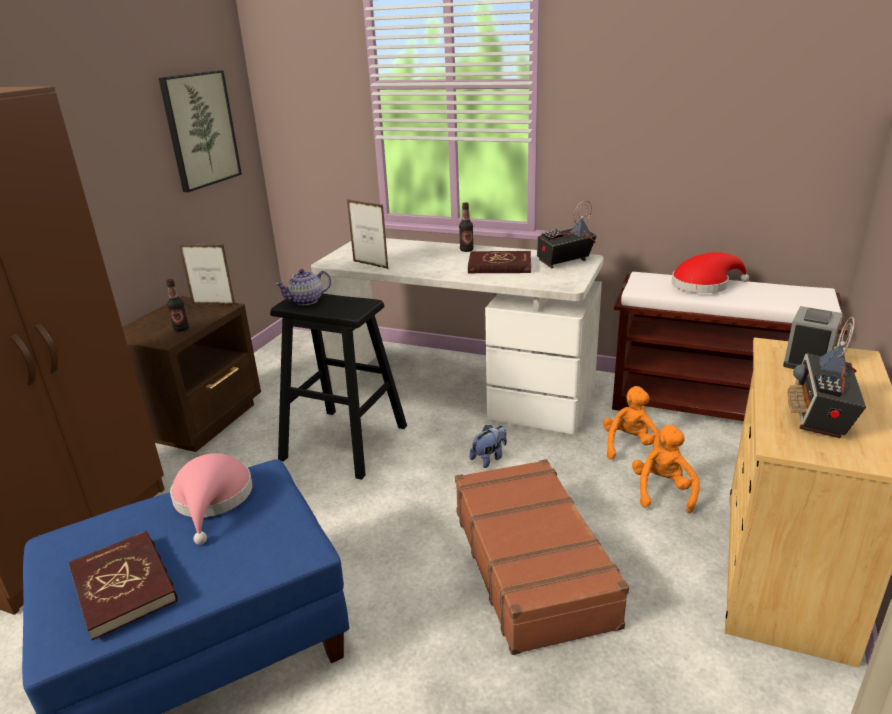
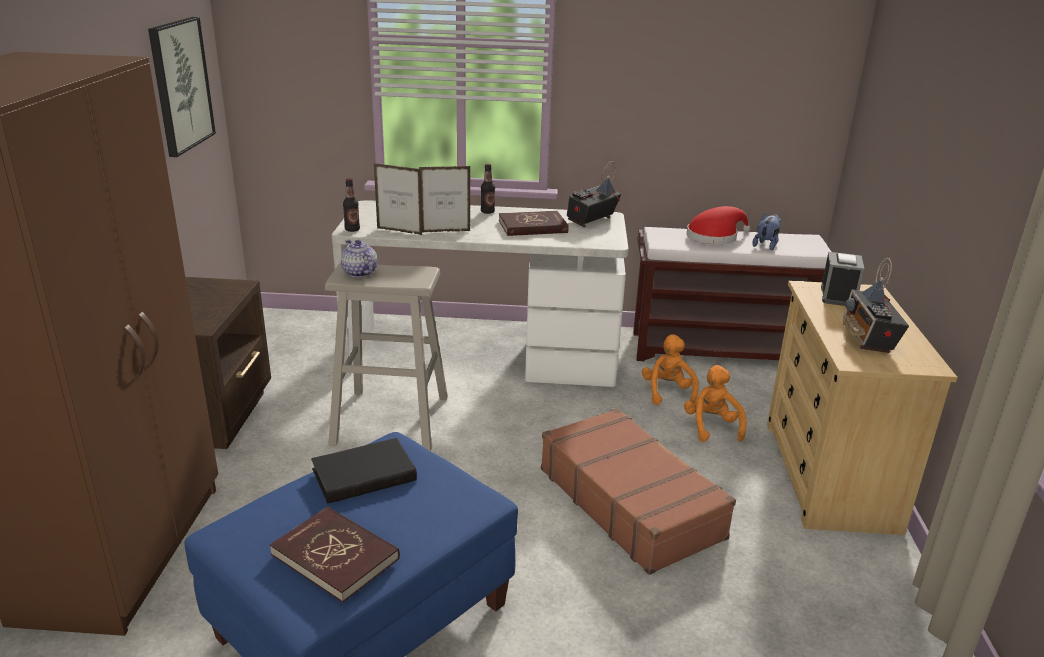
camera: 20 degrees left, 0 degrees up
(181, 329) = (208, 312): bottle -> bottle (352, 229)
(213, 304) = (223, 283): picture frame -> picture frame (445, 231)
(213, 500) = (364, 473): pink hat -> black book
(306, 301) = (359, 273): teapot -> teapot turned 105 degrees clockwise
(344, 442) = (390, 420): black stool -> beige stool
(489, 458) = (545, 417): plush toy -> plush toy (766, 245)

